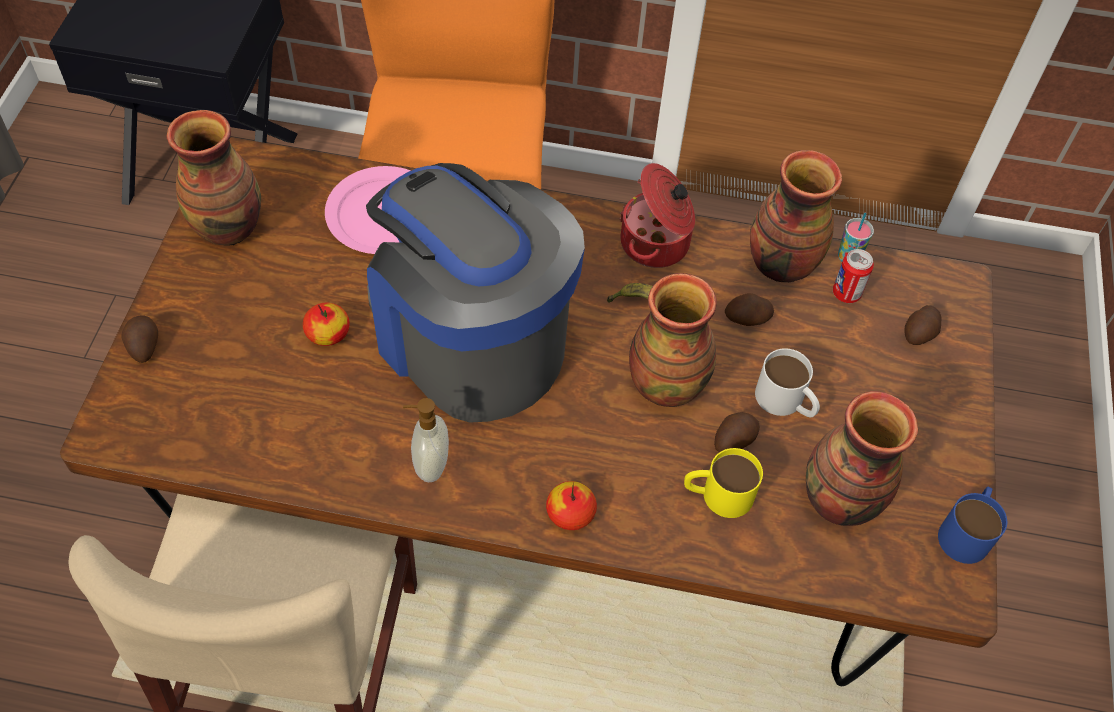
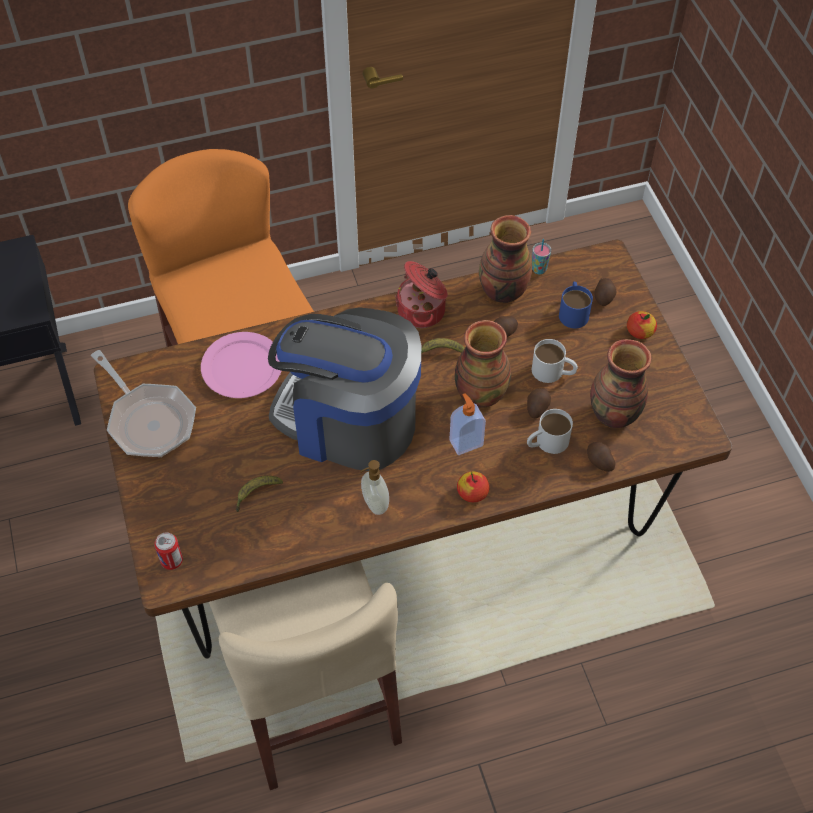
camera: 25 degrees left, 0 degrees up
(143, 346) = (148, 519): potato -> potato (599, 461)
(230, 227) = (148, 420): vase -> frying pan
(292, 378) = (256, 494): none -> banana
(328, 334) = (259, 457): apple -> apple (640, 331)
(605, 440) = (465, 442): none -> soap dispenser
(717, 494) = (546, 442): yellow mug -> white mug
(846, 293) = (550, 292): can -> can (172, 561)
(967, 531) = (689, 398): blue mug -> blue mug (573, 311)

